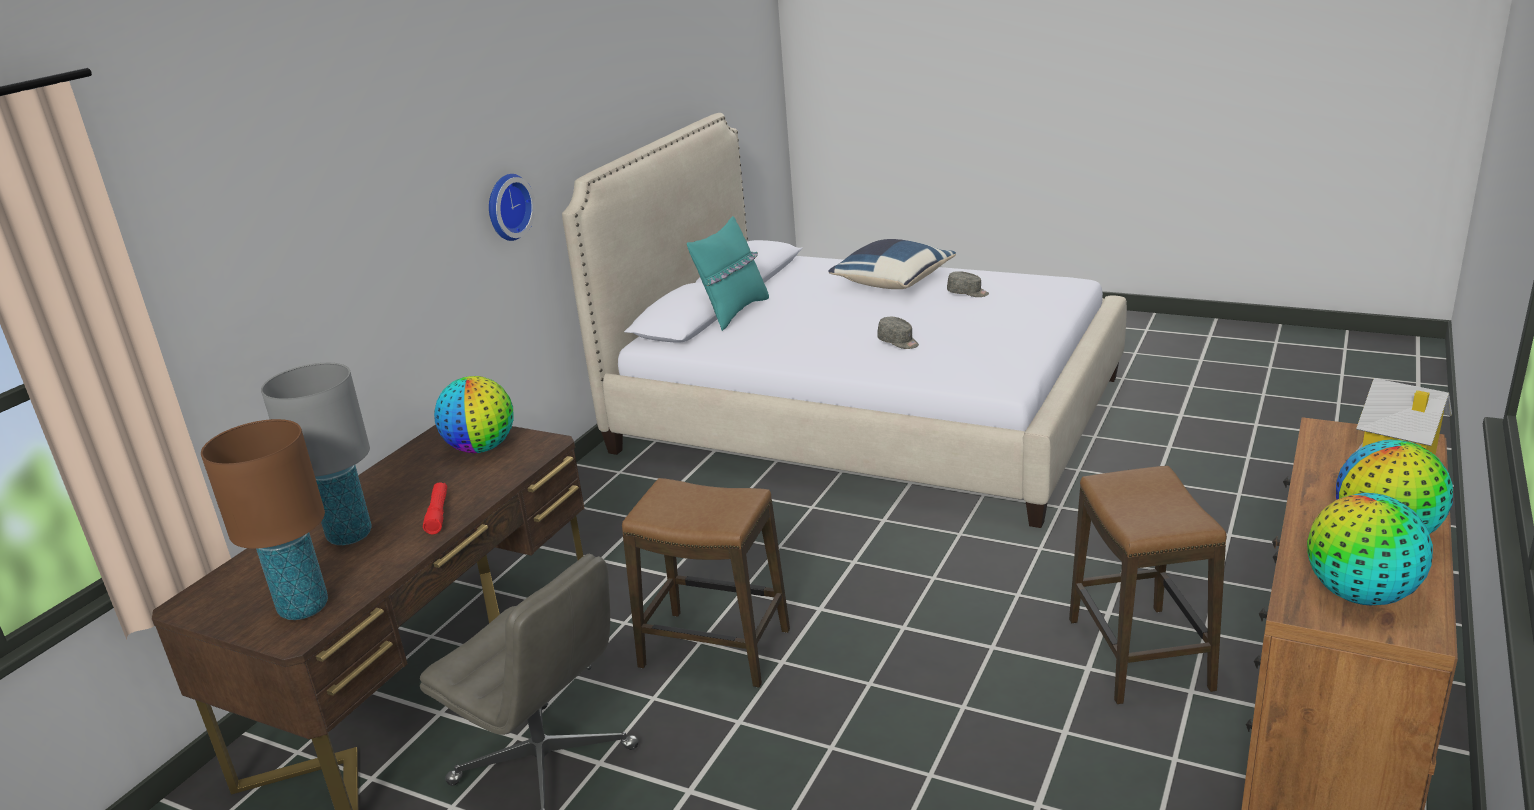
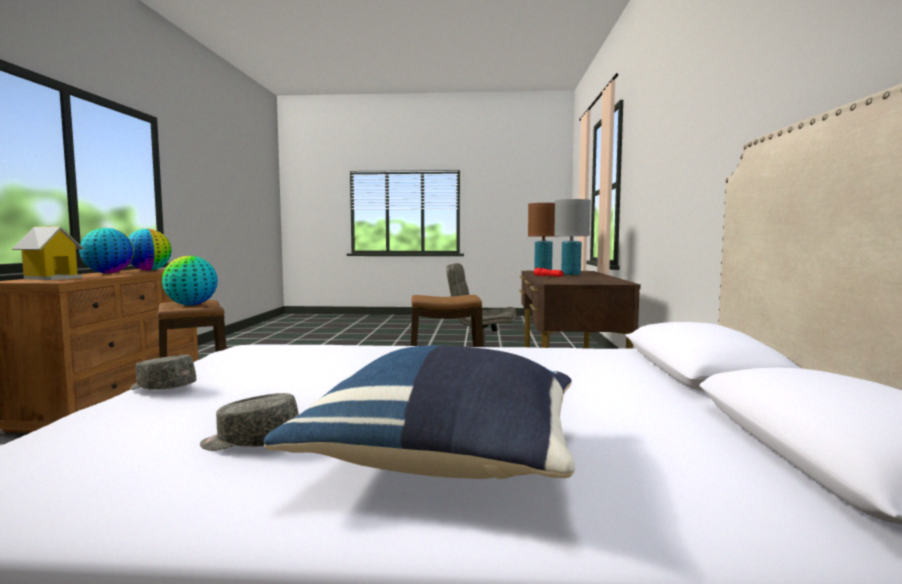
camera: 155 degrees right, 20 degrees down
(482, 448) = (582, 281): globe -> globe (191, 305)
(506, 207) = (731, 161): wall clock -> none
(733, 312) = (666, 382): turquoise pillow -> none
(898, 342) = (370, 360): grey cap -> grey cap (161, 388)

